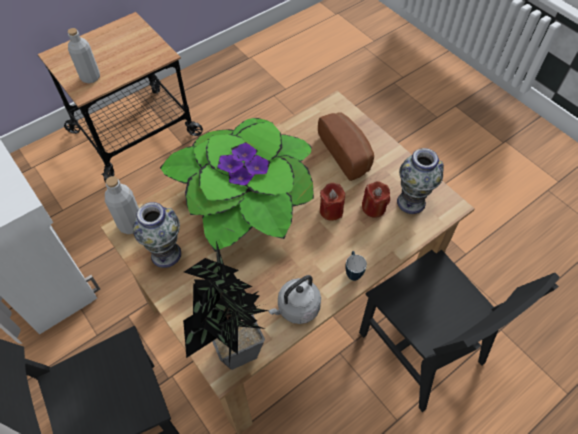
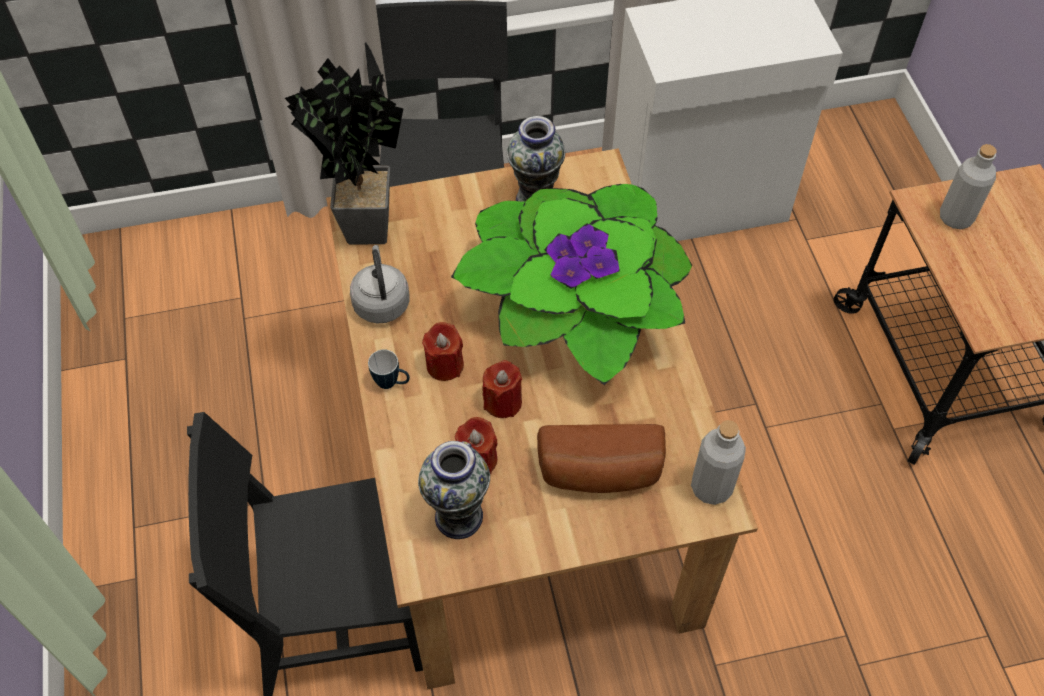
camera: 115 degrees right, 0 degrees up
(131, 224) = (601, 177): grey bottle -> grey bottle (711, 487)
(323, 250) = (445, 365): none -> red candle

